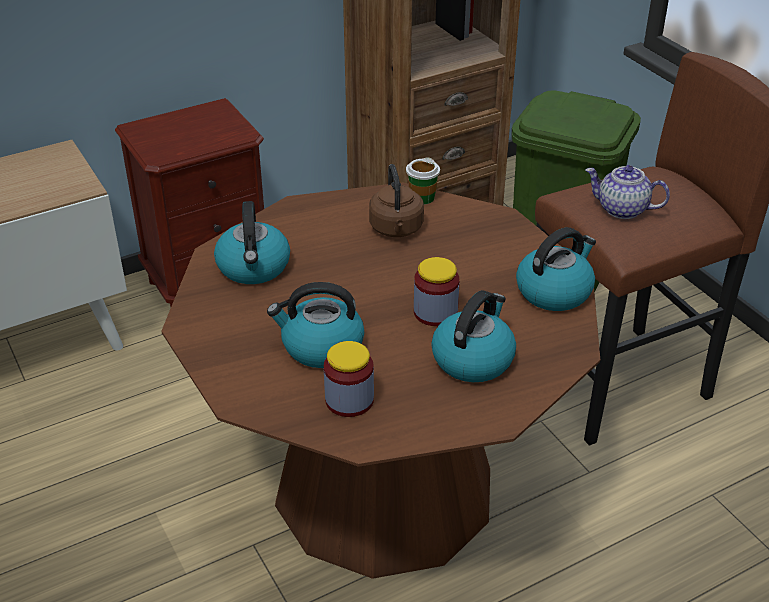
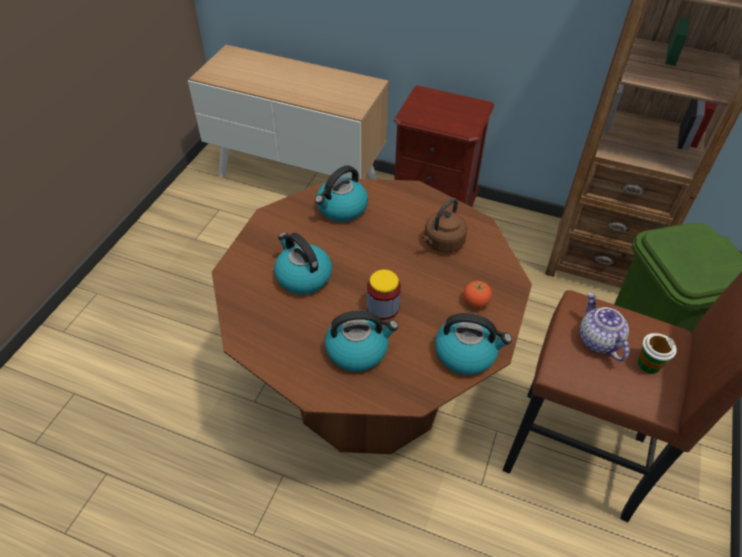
camera: 50 degrees right, 10 degrees up
(349, 400) = (270, 315): jar -> none
(422, 197) = (487, 235): cup -> cup (648, 364)
(498, 251) = (475, 302): none -> tomato

